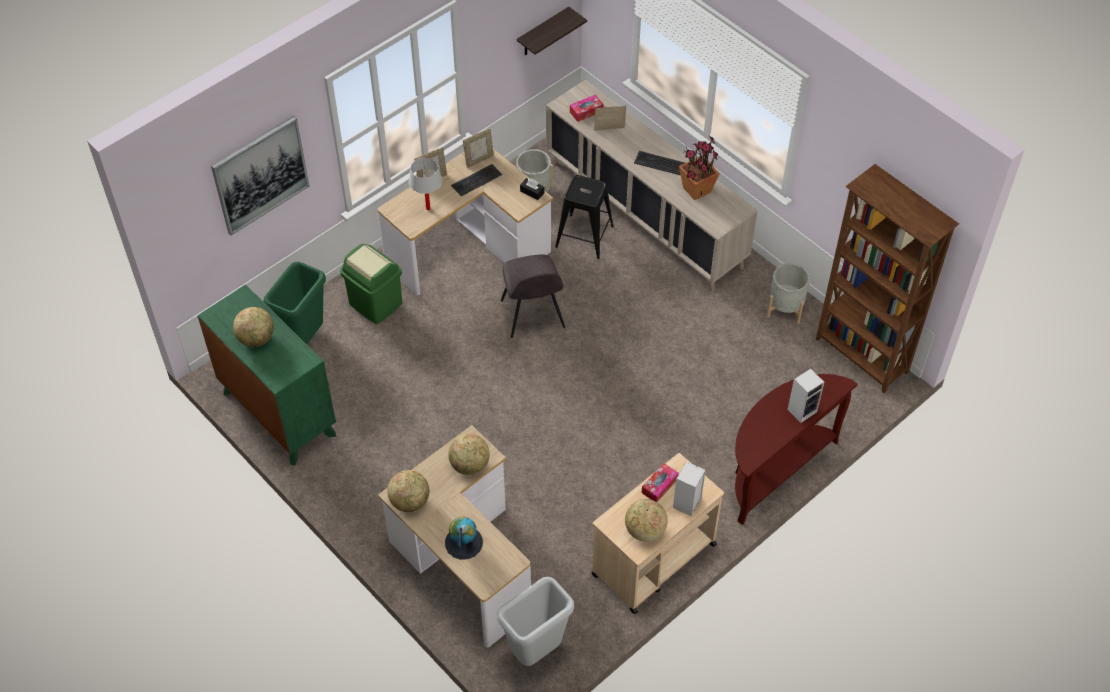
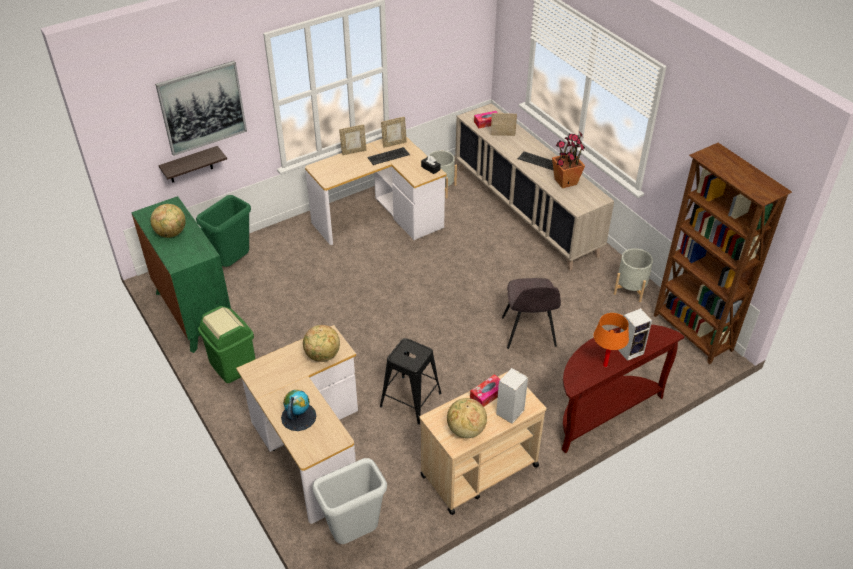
camera: 10 degrees right, 10 degrees down
(375, 304) = (295, 247): green trash can -> green trash can (232, 365)
(410, 501) = (262, 377): globe -> none
(428, 208) = (344, 170): white table lamp -> none
(533, 315) = (418, 269): grey chair -> grey chair (529, 333)
(543, 33) = (459, 56): shelf -> shelf (190, 165)
(584, 236) = (473, 221): black stool -> black stool (410, 400)
(778, 432) = (605, 365): none -> orange table lamp

